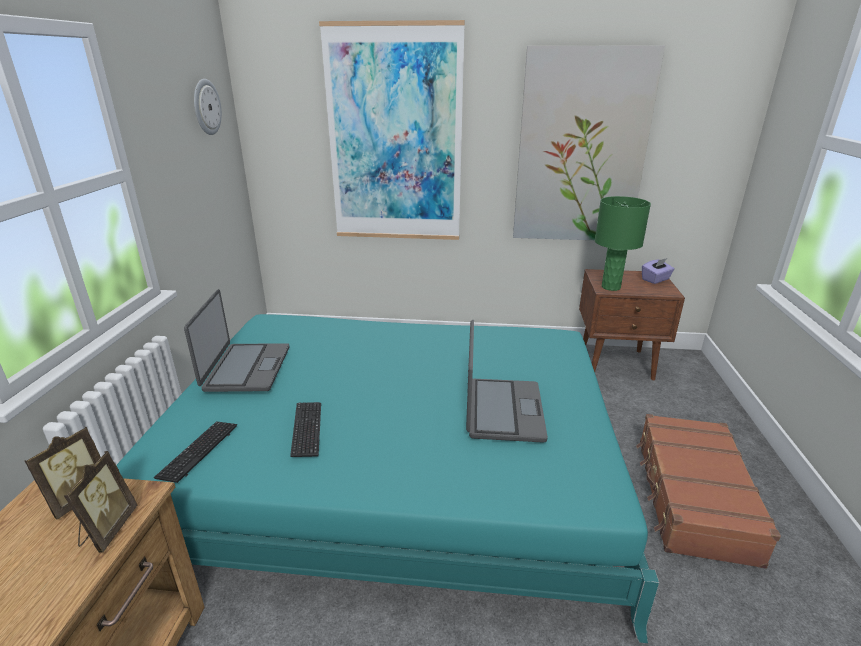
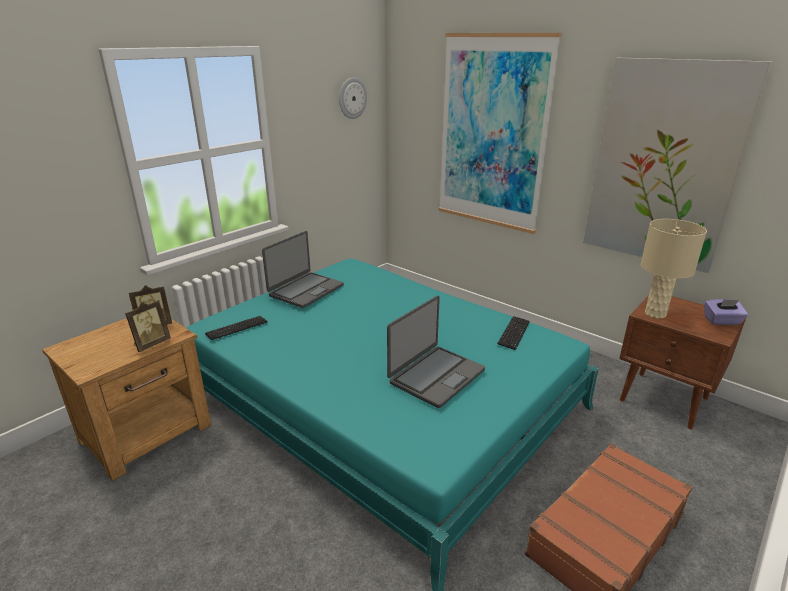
camera: 35 degrees right, 0 degrees up
(307, 430) = (300, 339): keyboard -> keyboard (514, 333)
(611, 287) = (655, 314): green table lamp -> beige table lamp

